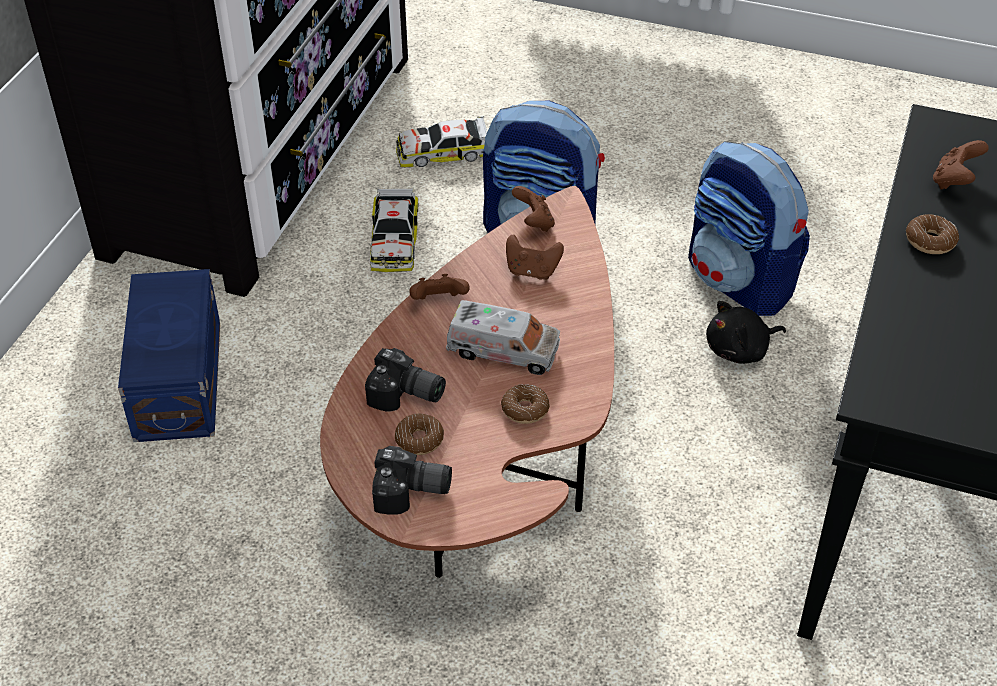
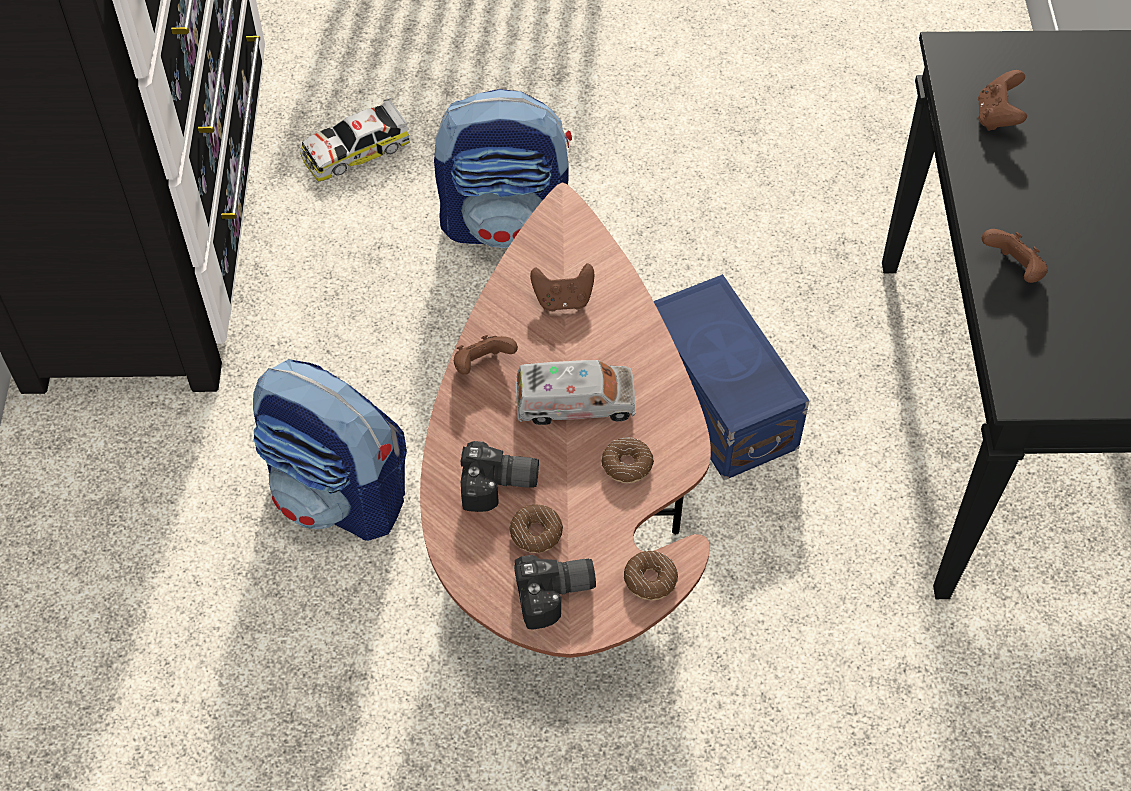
camera: 20 degrees left, 10 degrees up
(176, 382) = (189, 517): blue storage box -> blue storage box (718, 403)
(394, 240) = (351, 274): toy car -> none
(534, 223) = (539, 240): brown game controller -> brown game controller (1013, 270)
(740, 281) = (732, 223): backpack -> backpack (340, 494)
(740, 350) = (762, 303): black plush toy -> none
(930, 241) = (1002, 195): donut -> donut (650, 580)

